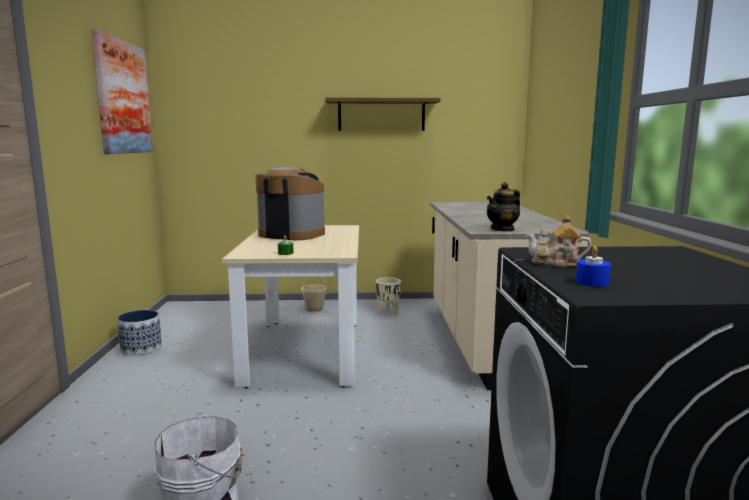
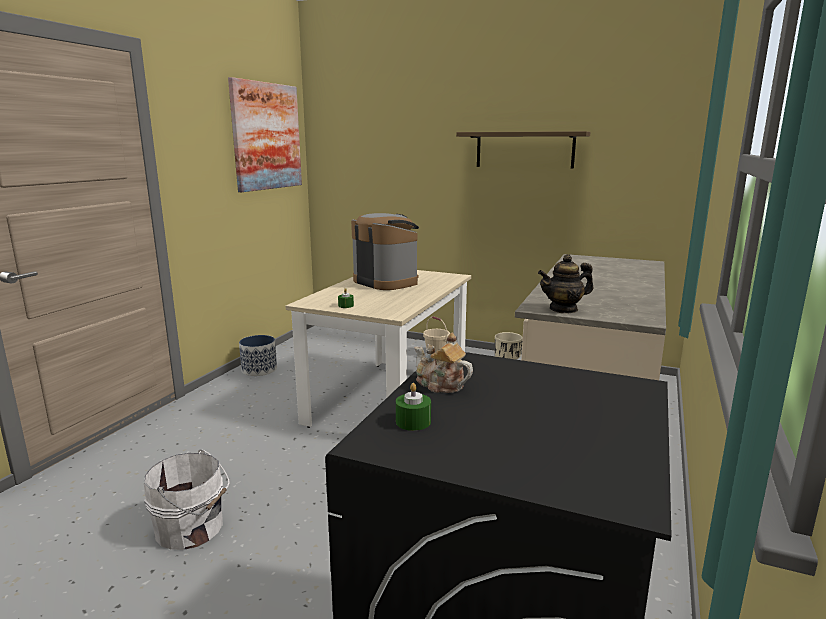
camera: 25 degrees right, 5 degrees up
(592, 282) = (413, 422): blue candle -> green candle

